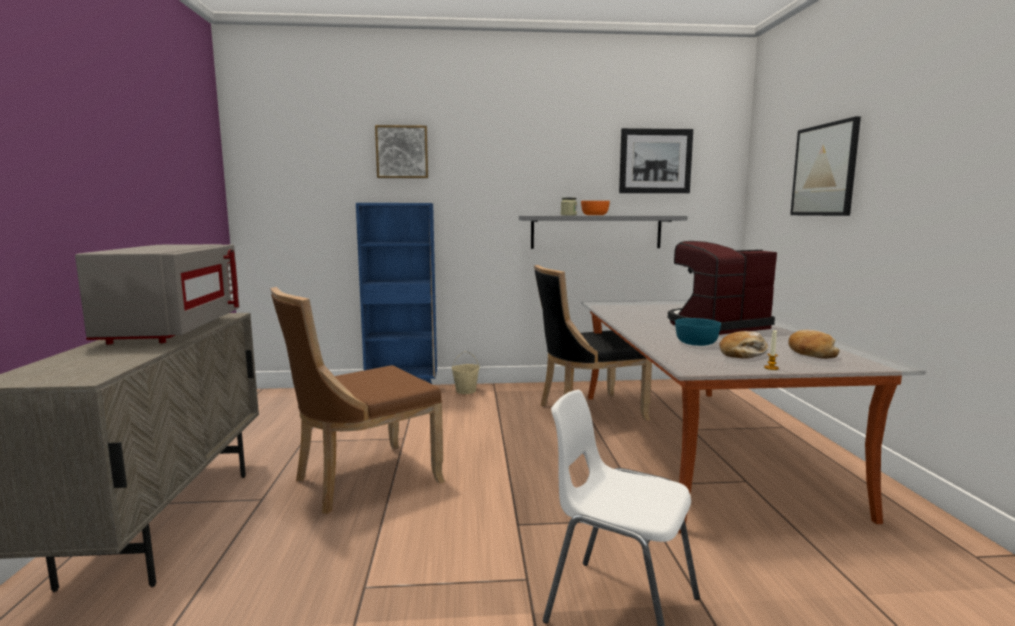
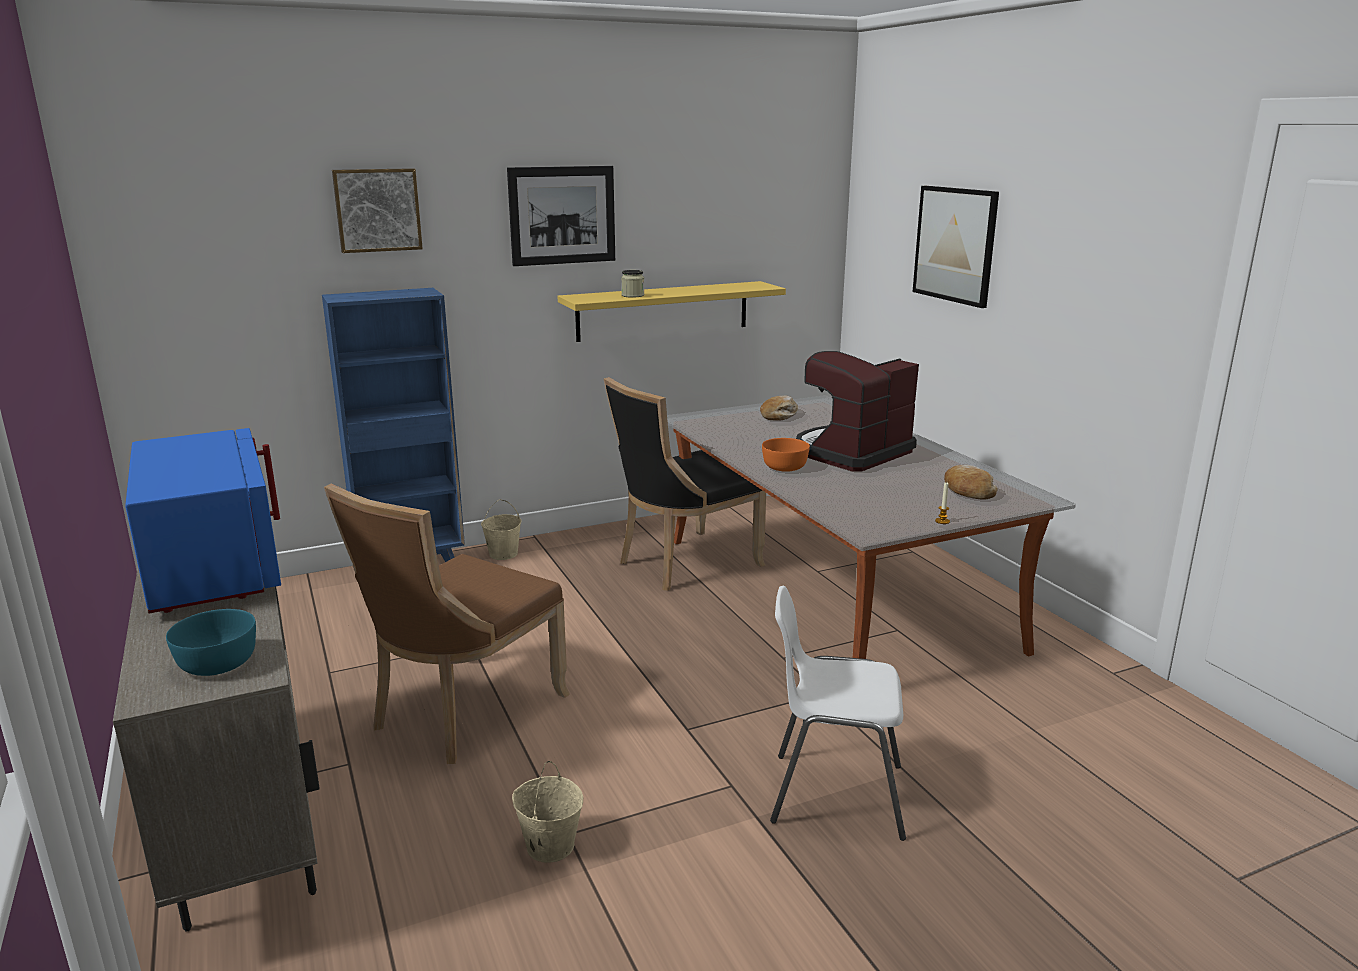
camera: 20 degrees left, 10 degrees up
(173, 330) = (212, 569): grey microwave -> blue microwave
(343, 593) = (549, 846): none -> beige bucket
(594, 215) = (664, 291): orange bowl -> orange bowl (784, 467)
(596, 232) = (663, 311): grey shelf -> yellow shelf
(655, 161) = (737, 208): picture -> picture (562, 215)
(697, 343) = (849, 488): turquoise bowl -> turquoise bowl (219, 663)
(743, 354) = (906, 501): bread -> bread (779, 415)

